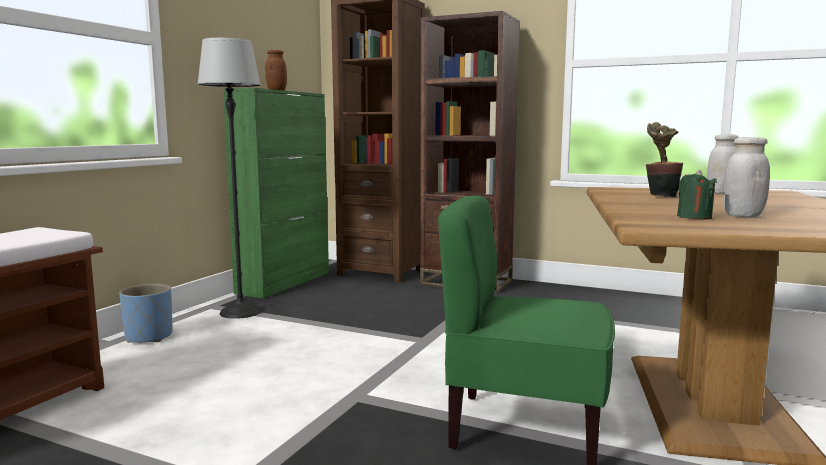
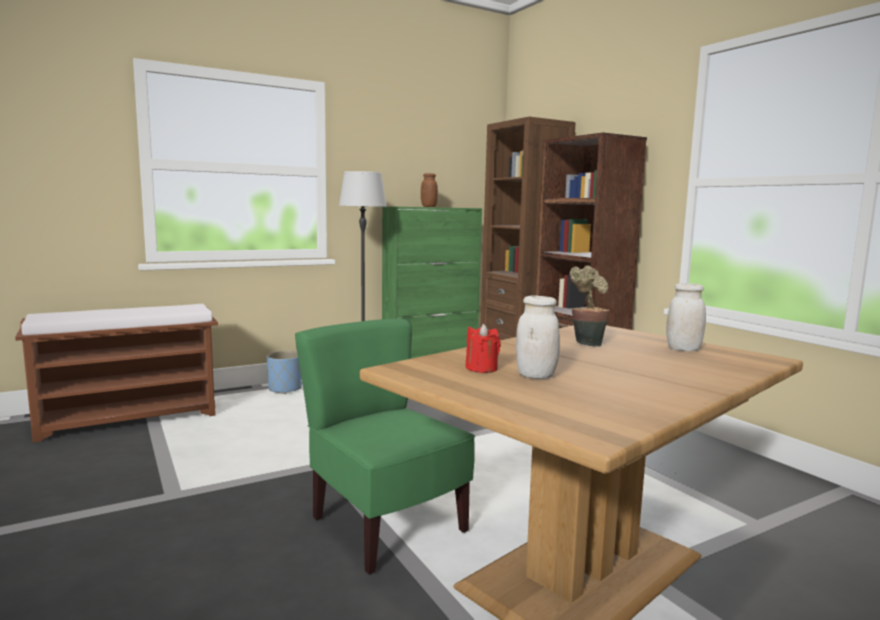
camera: 35 degrees right, 0 degrees up
(694, 217) = (481, 368): green candle -> red candle

